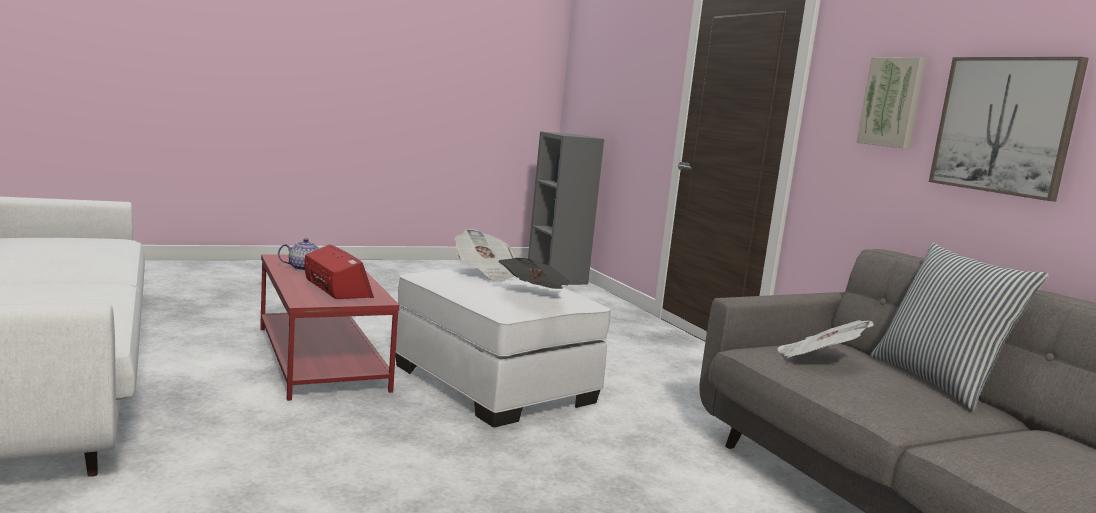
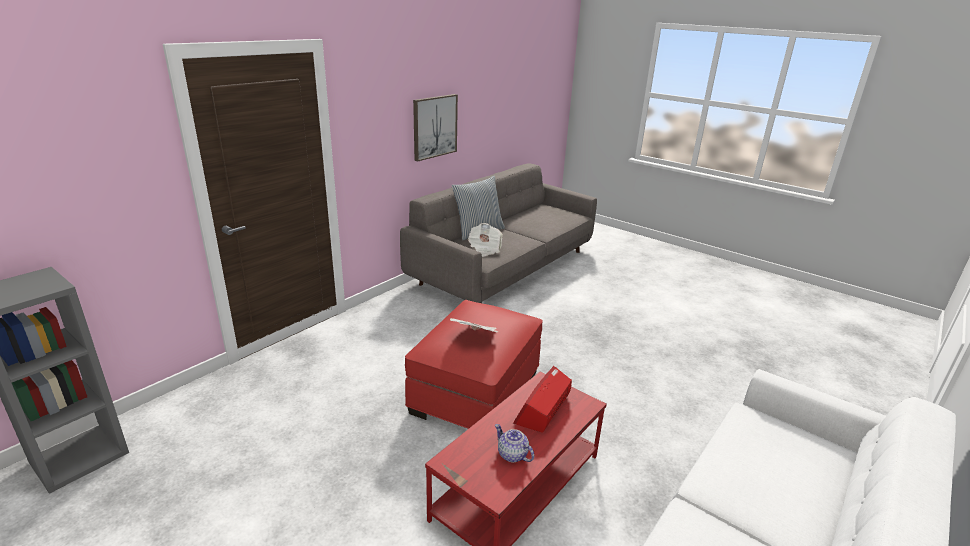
camera: 115 degrees left, 15 degrees up
(492, 382) = (475, 392): white ottoman -> red ottoman
(534, 293) = (500, 311): newspaper -> none
(892, 102) = (388, 128): picture -> none

